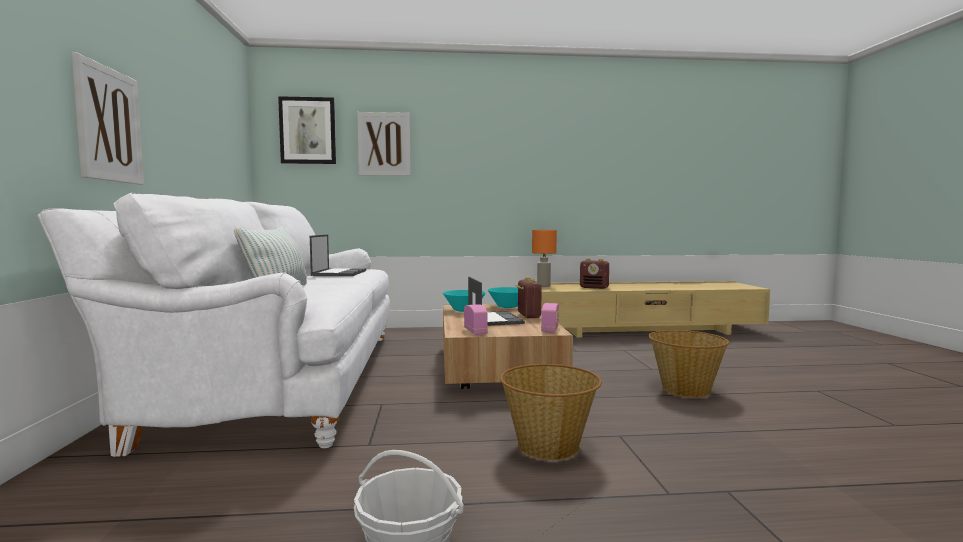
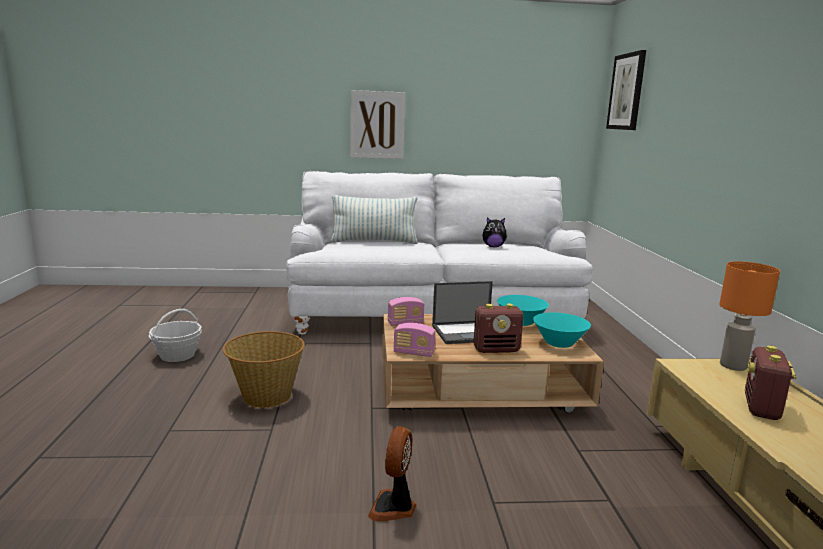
camera: 90 degrees right, 10 degrees up
(339, 273) = (493, 246): laptop -> plush toy
(384, 144) = (668, 104): picture -> none
(685, 389) = (394, 508): basket -> fan

